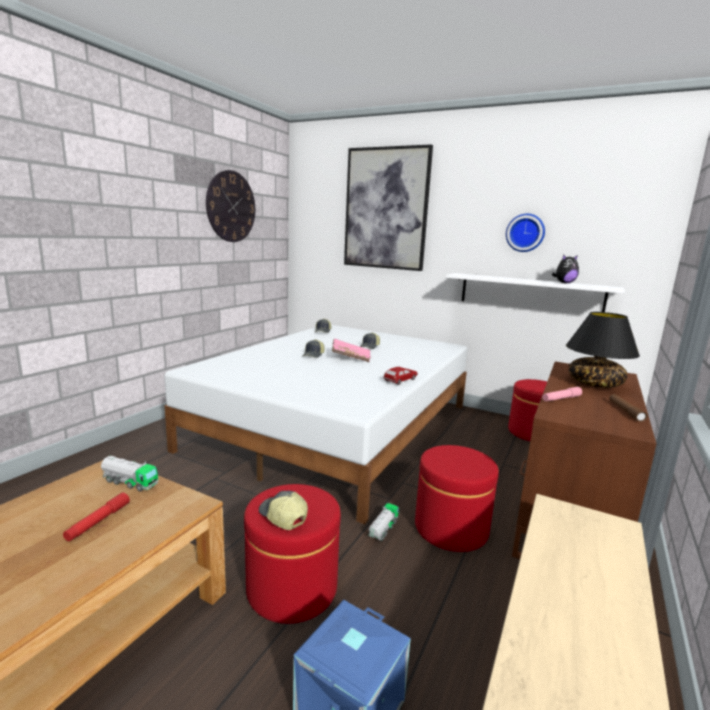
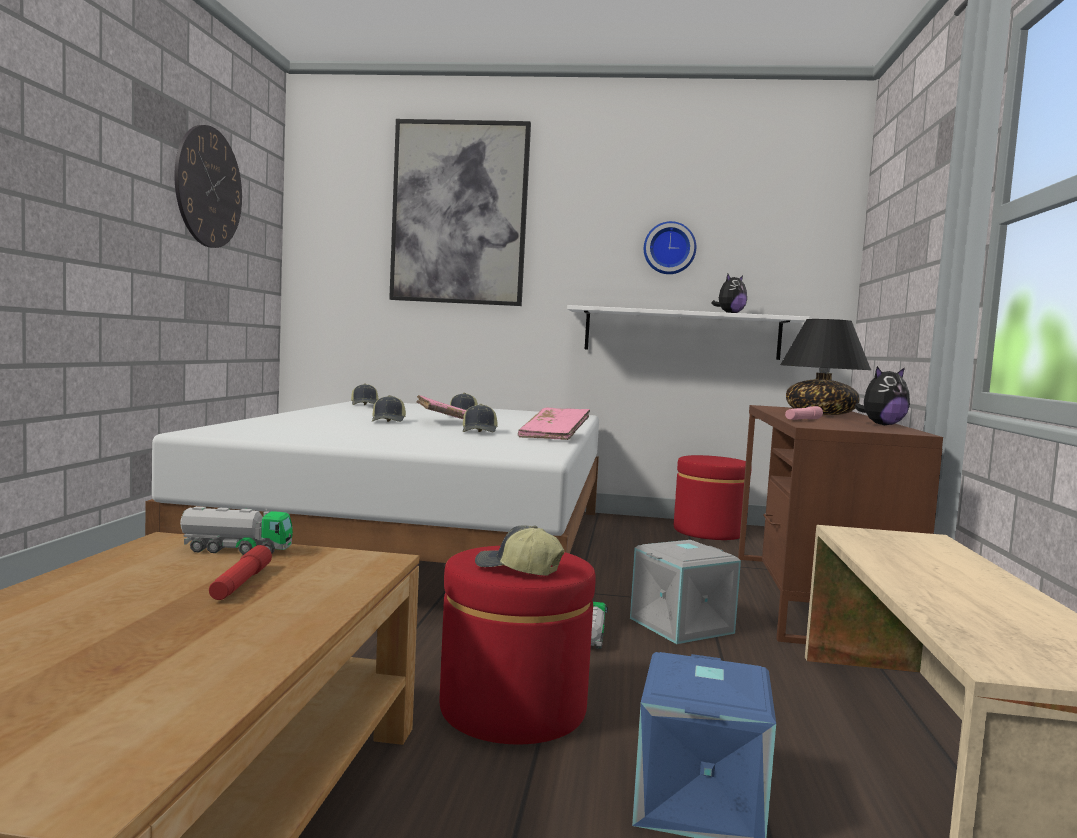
camera: 20 degrees left, 10 degrees down
(357, 371) = (480, 431): none -> cap
(400, 380) = (554, 437): toy car -> pink book
(451, 528) = (682, 626): red ottoman -> grey storage box
(625, 411) = (882, 425): brown flashlight -> plush toy

